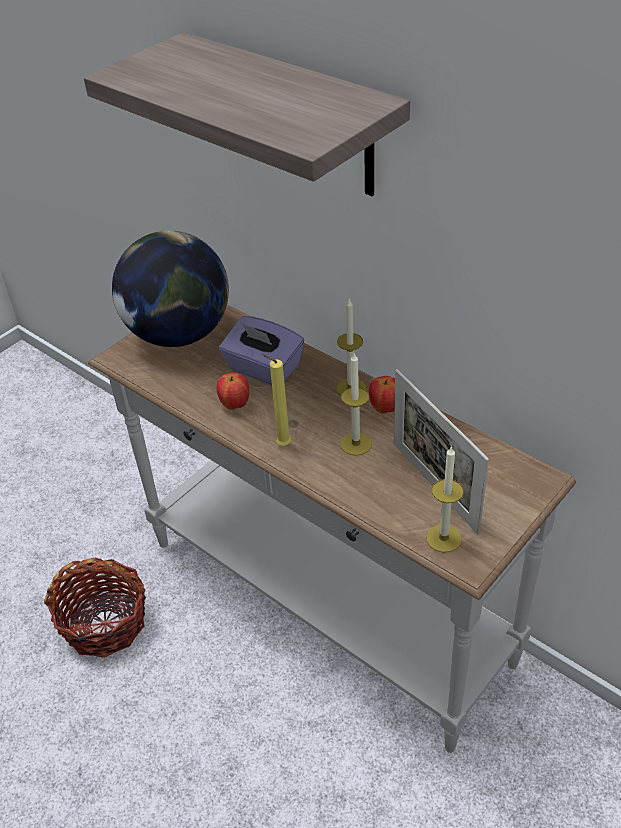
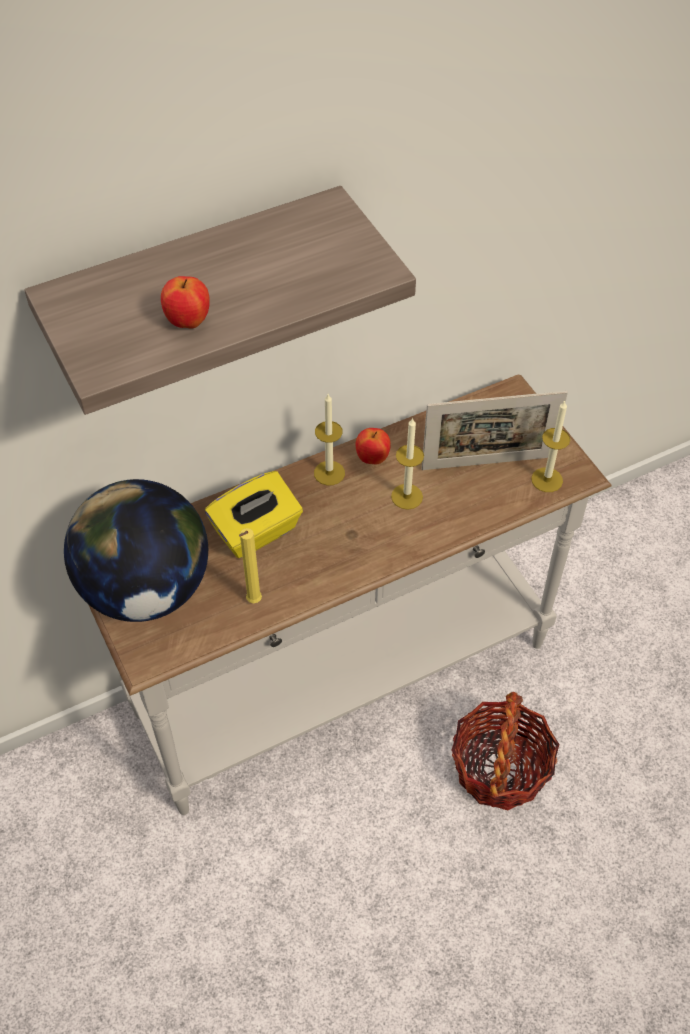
camera: 70 degrees left, 10 degrees up
(105, 623) = (261, 902): basket -> basket (500, 767)
(235, 404) = (297, 572): apple -> apple (188, 322)
(263, 369) = (256, 532): purple tissue box -> yellow tissue box
(281, 444) = (376, 552): yellow candle -> yellow candle (252, 602)

